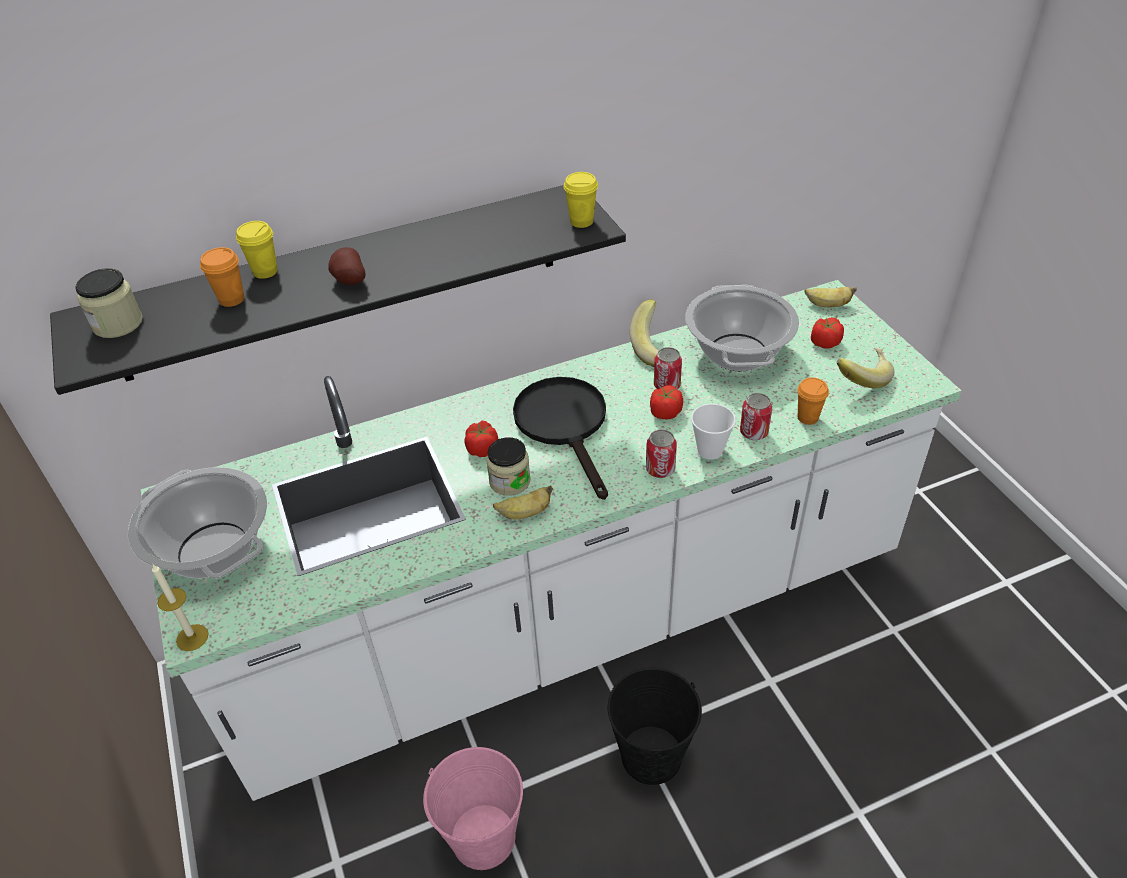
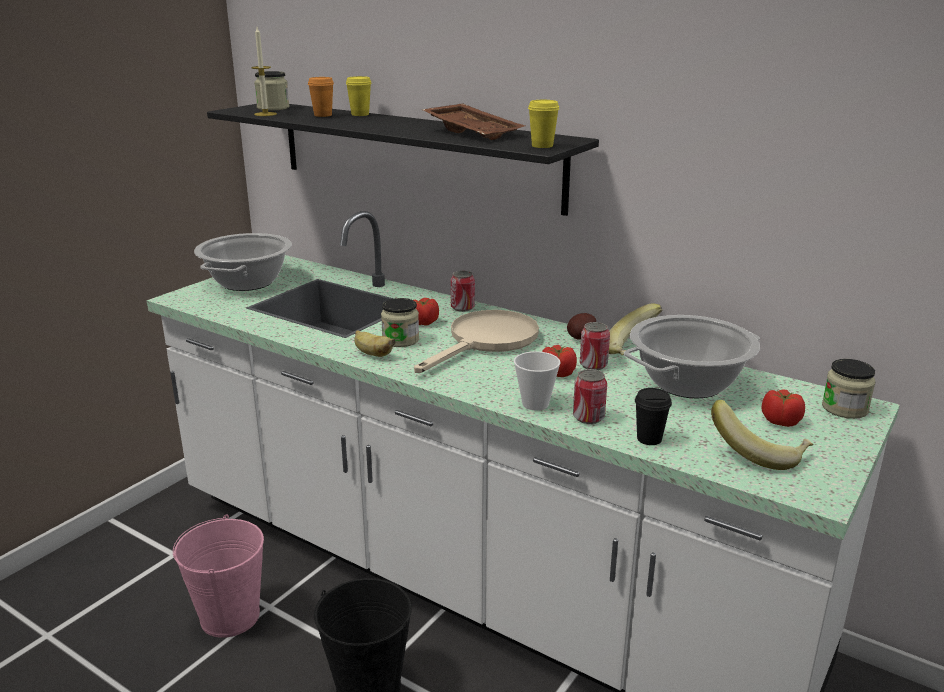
camera: 55 degrees right, 20 degrees down
(192, 637) = (173, 298): candle -> candle (265, 114)
(348, 281) = (375, 125): potato -> potato (579, 337)
(472, 234) = (474, 132): none -> brown tray
(565, 426) = (486, 341): black frying pan -> beige frying pan
(660, 469) = (483, 389): can -> can (462, 308)
(807, 417) = (649, 439): orange cup -> black cup
(827, 305) = (844, 408): banana -> jar

